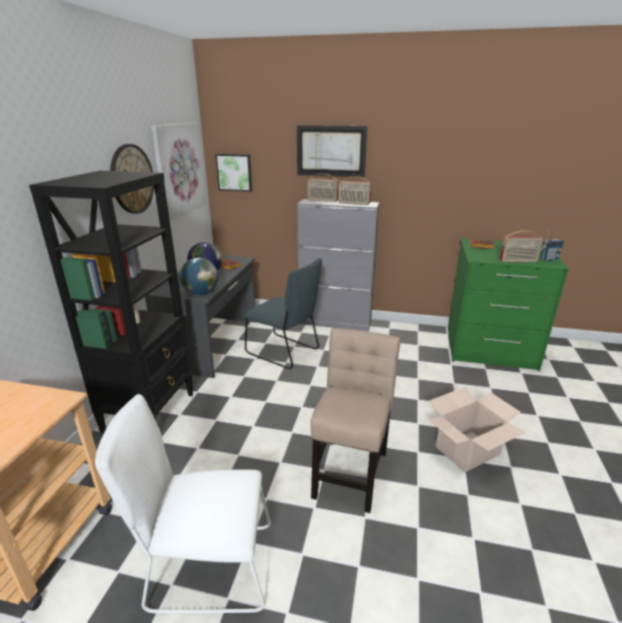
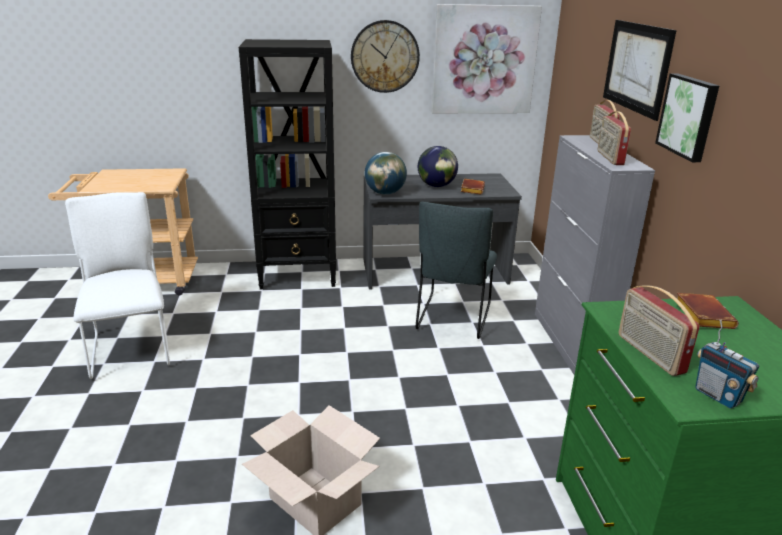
camera: 70 degrees right, 0 degrees up
(234, 172) = (566, 79): picture -> picture (689, 116)
(350, 469) = (252, 402): beige chair -> none

